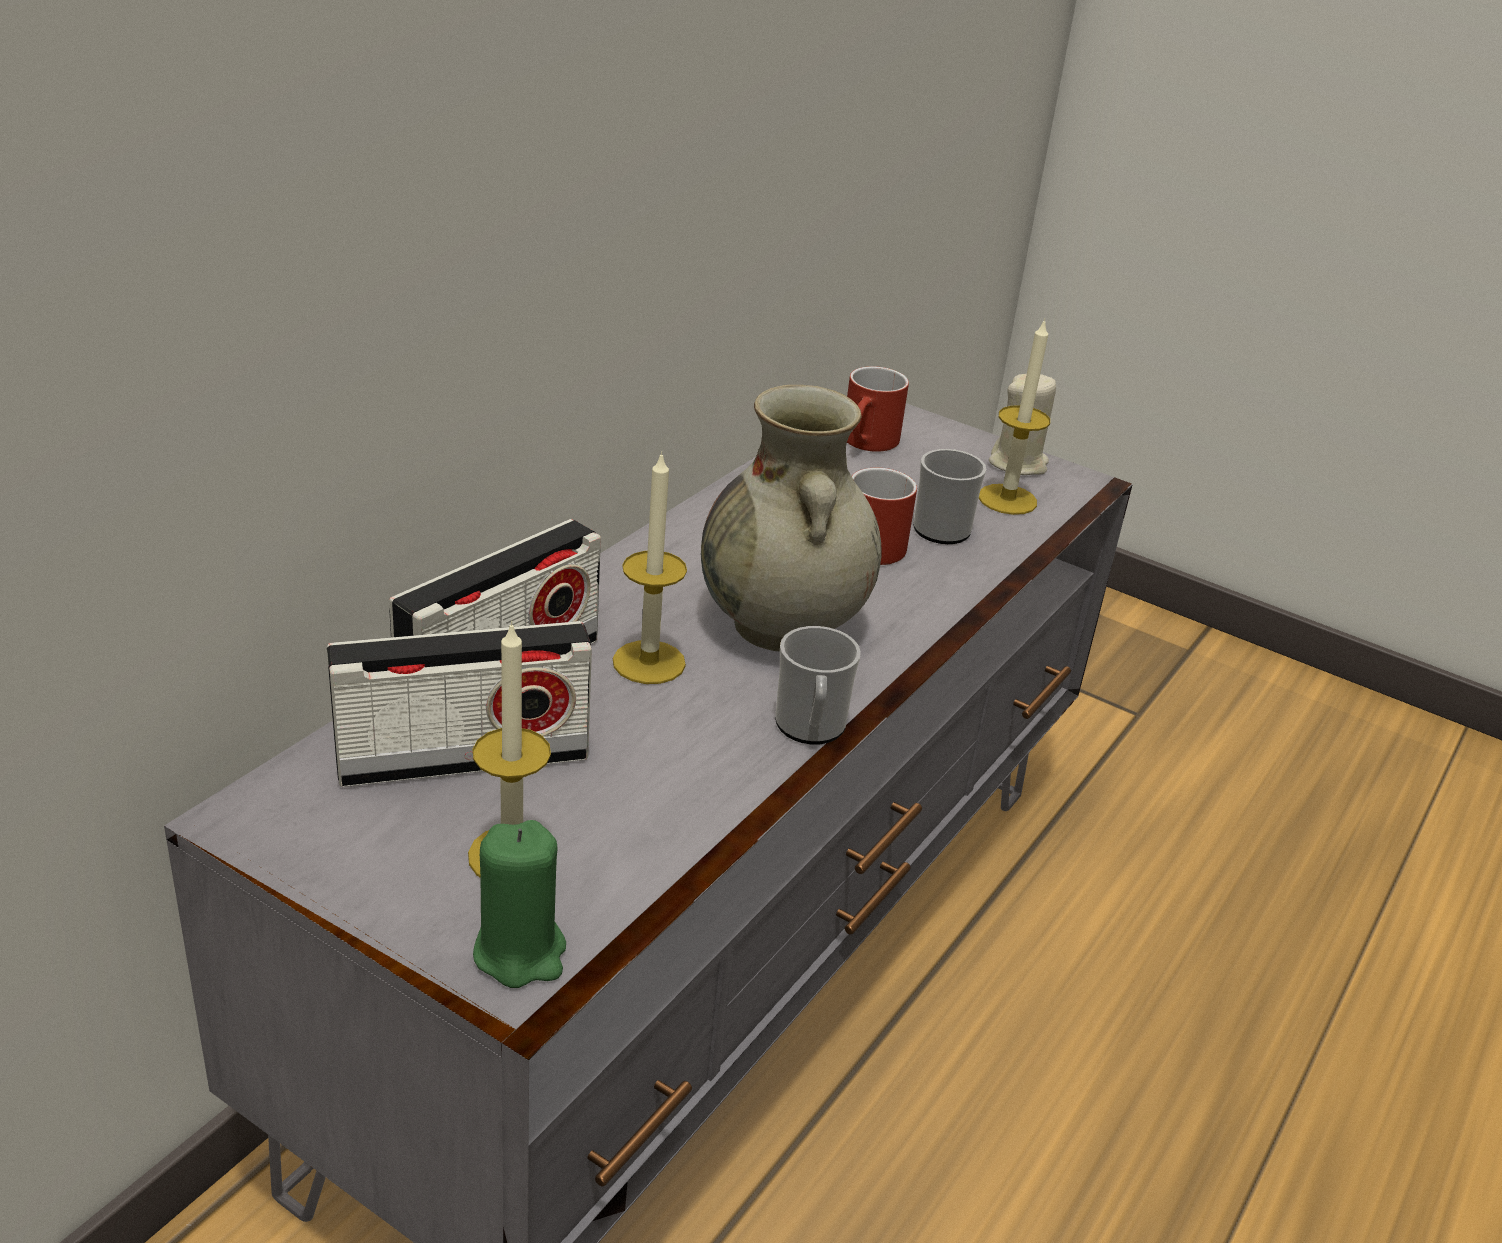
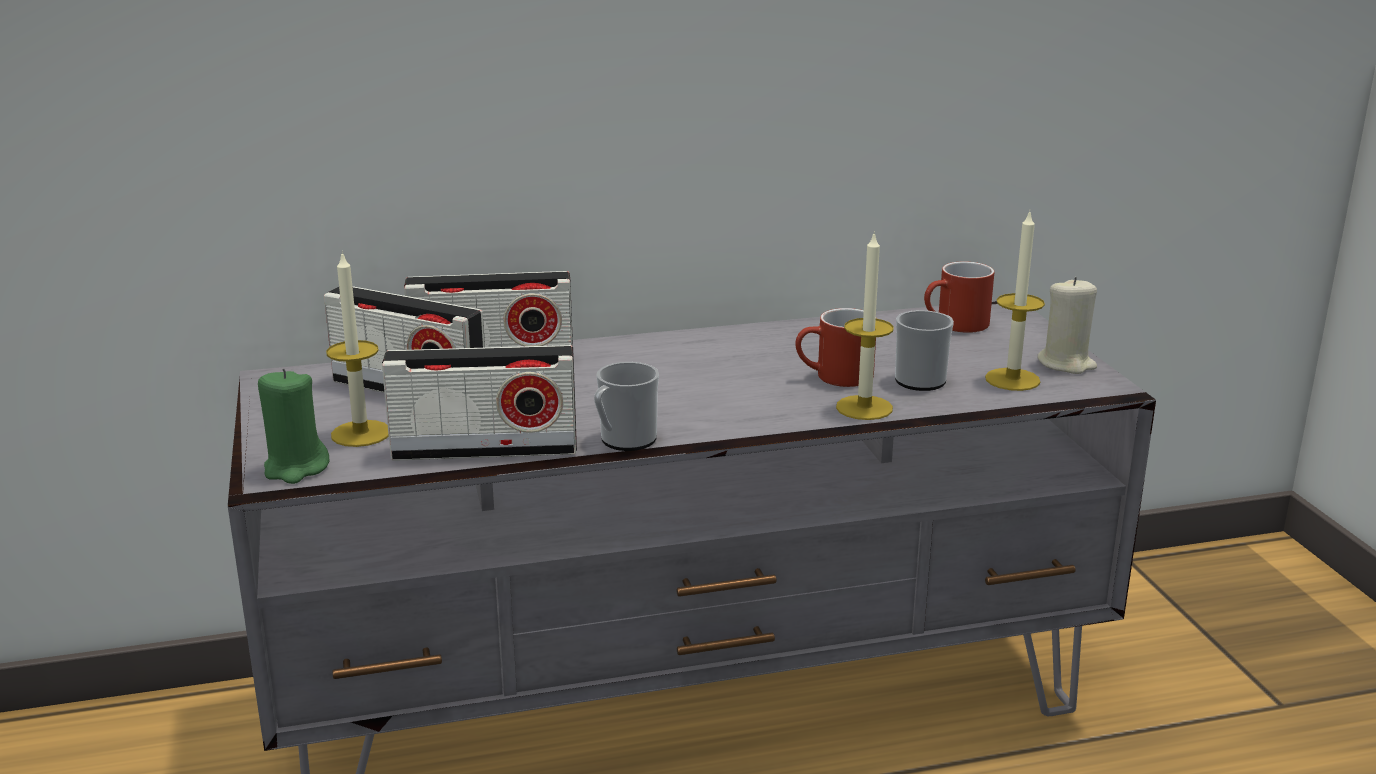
camera: 45 degrees right, 10 degrees down
(649, 662) = (585, 384): candle -> candle (864, 408)
(693, 811) = (485, 450): none -> radio
(782, 627) = (700, 394): beige vase -> none

